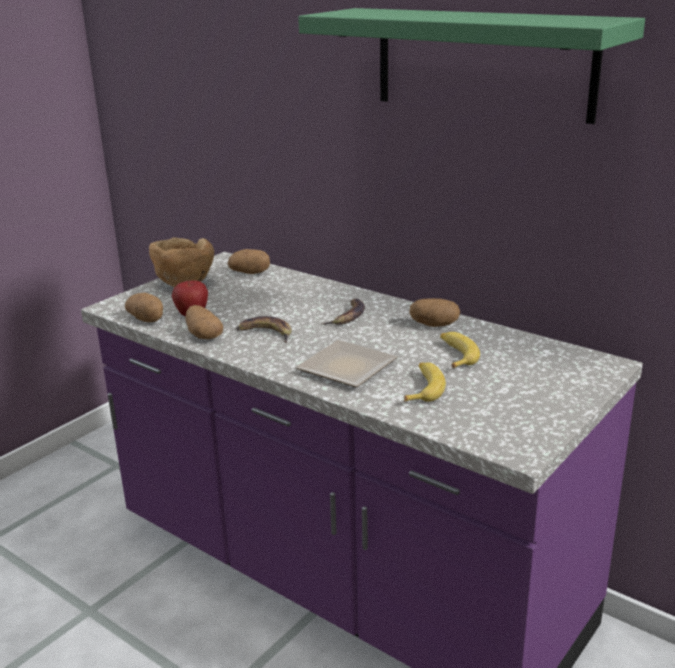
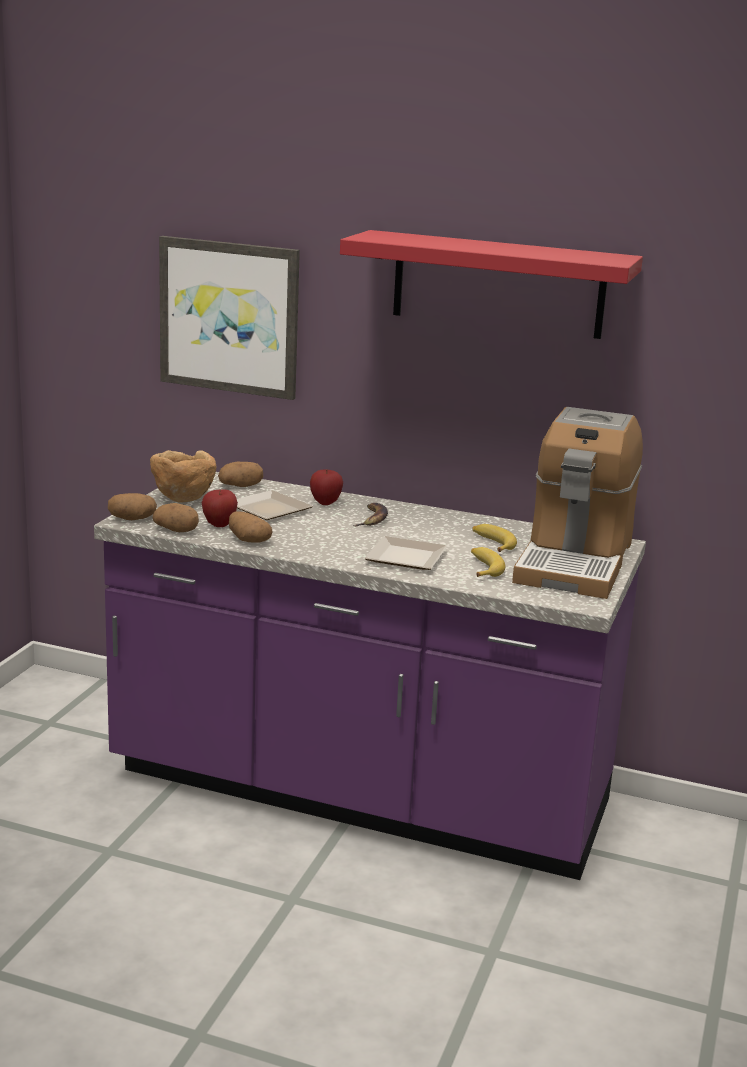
camera: 20 degrees left, 5 degrees down
(244, 107) = (229, 317): none -> picture
(255, 299) = (269, 509): none -> plate
(265, 333) = (306, 536): banana -> none
(315, 295) = (325, 503): none -> apple
(434, 325) = (456, 522): potato -> potato (132, 519)
(482, 62) = (498, 284): green shelf -> red shelf
(538, 386) = (575, 561): none -> coffee machine

